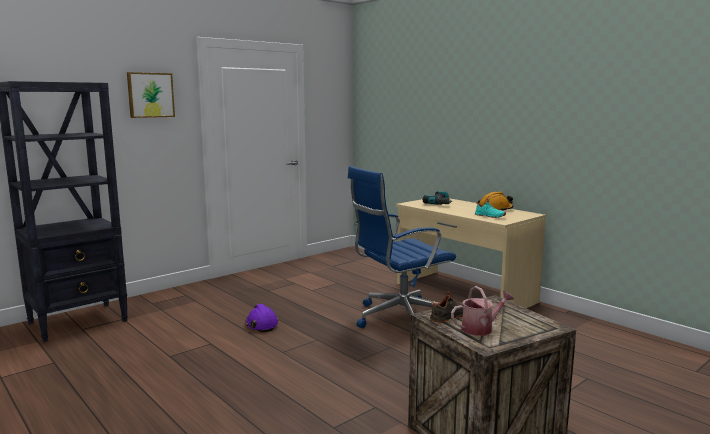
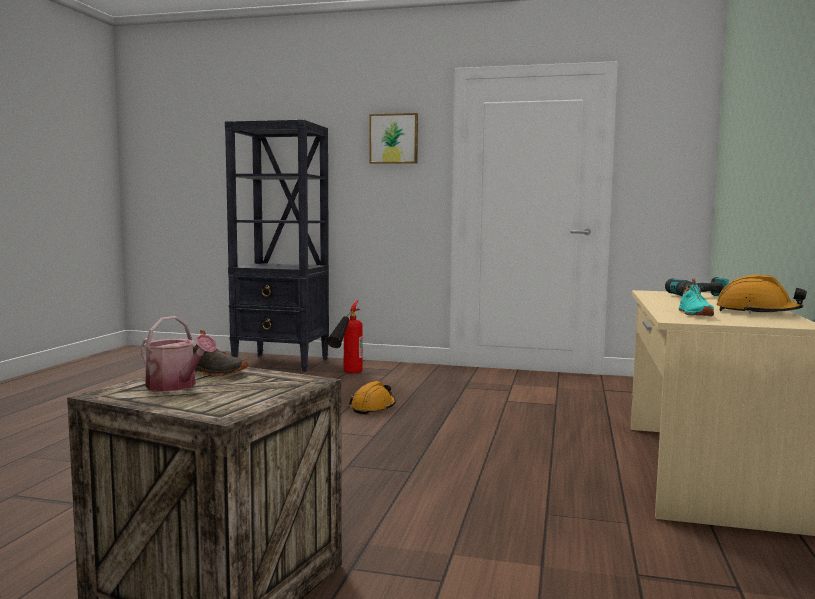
camera: 55 degrees right, 5 degrees down
(167, 311) = (346, 375): none -> fire extinguisher
(261, 324) = (373, 407): purple hard hat -> orange hard hat
(399, 318) = (512, 456): blue office chair -> none

